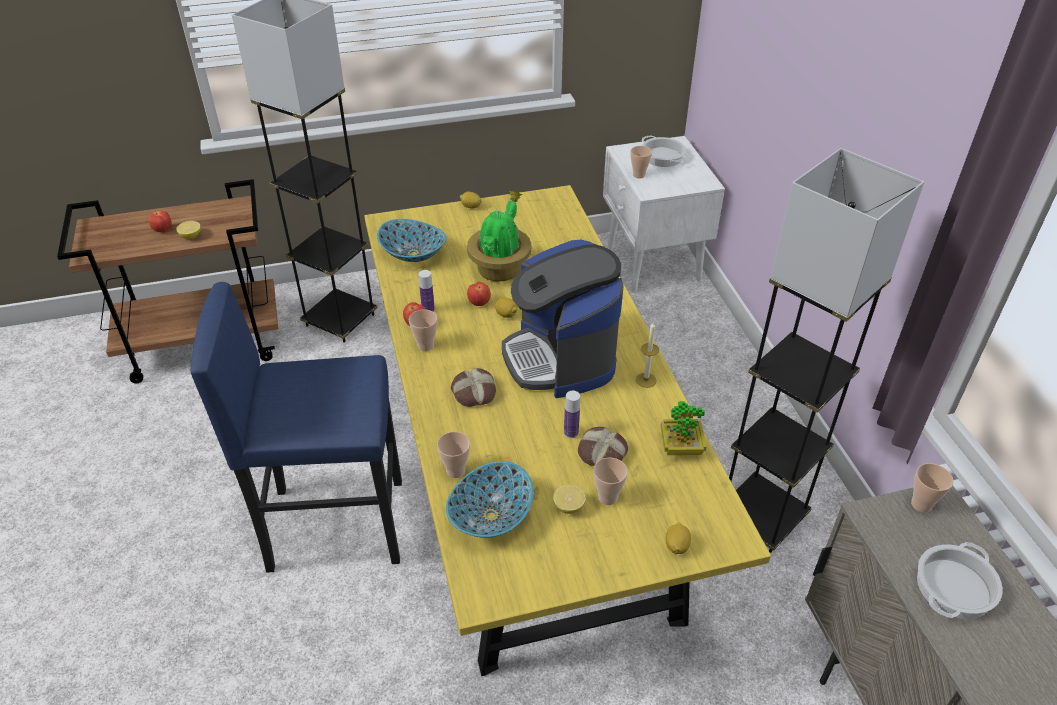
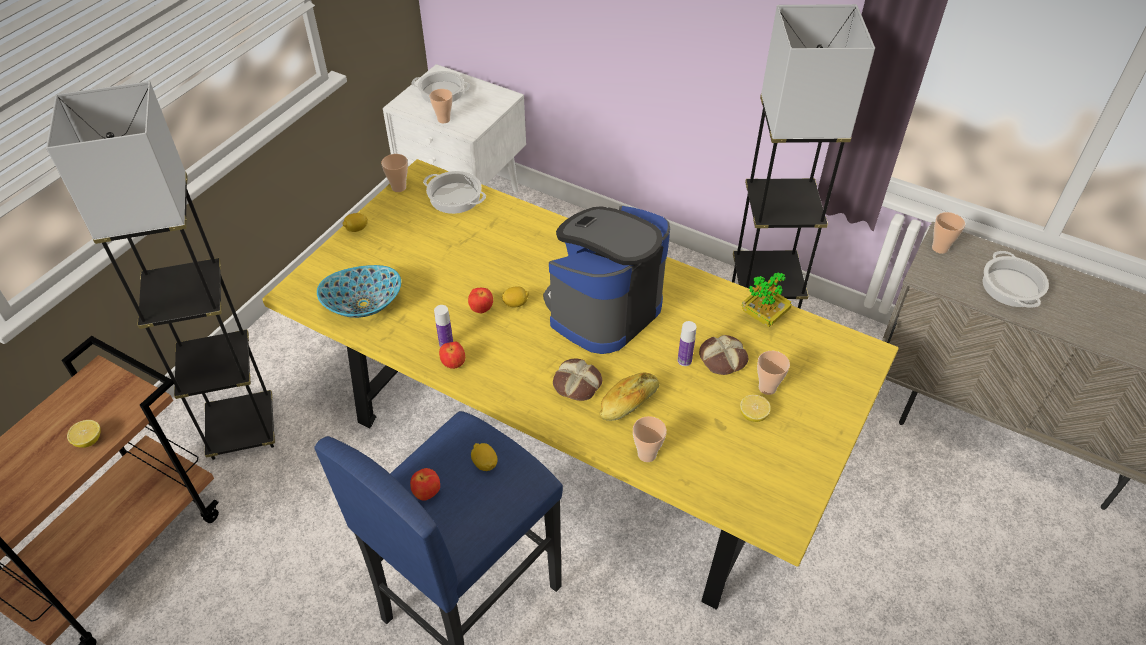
camera: 45 degrees left, 5 degrees up
(163, 231) = (43, 457): apple -> apple (427, 493)
(425, 346) = (487, 375): cup -> cup (399, 187)
(489, 516) = (713, 466): bowl -> none
(491, 430) = (629, 403): none -> bread
(501, 268) = (458, 267): potted plant -> none
(560, 223) = (454, 197): none -> cooking pot
(560, 358) = (603, 309): coffee machine -> coffee machine turned 105 degrees clockwise
(646, 380) = (681, 283): candle -> none
(676, 546) = (846, 385): lemon -> lemon (485, 463)

